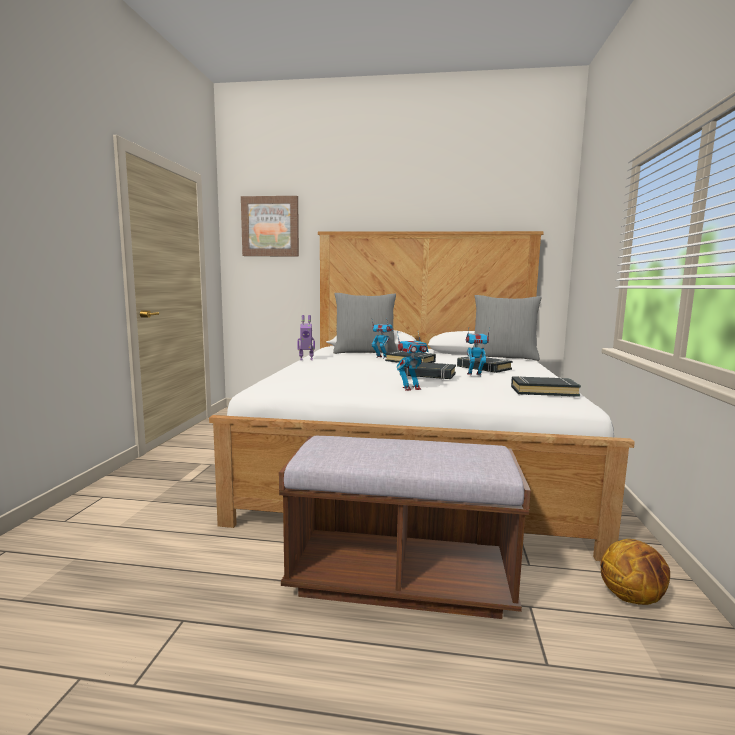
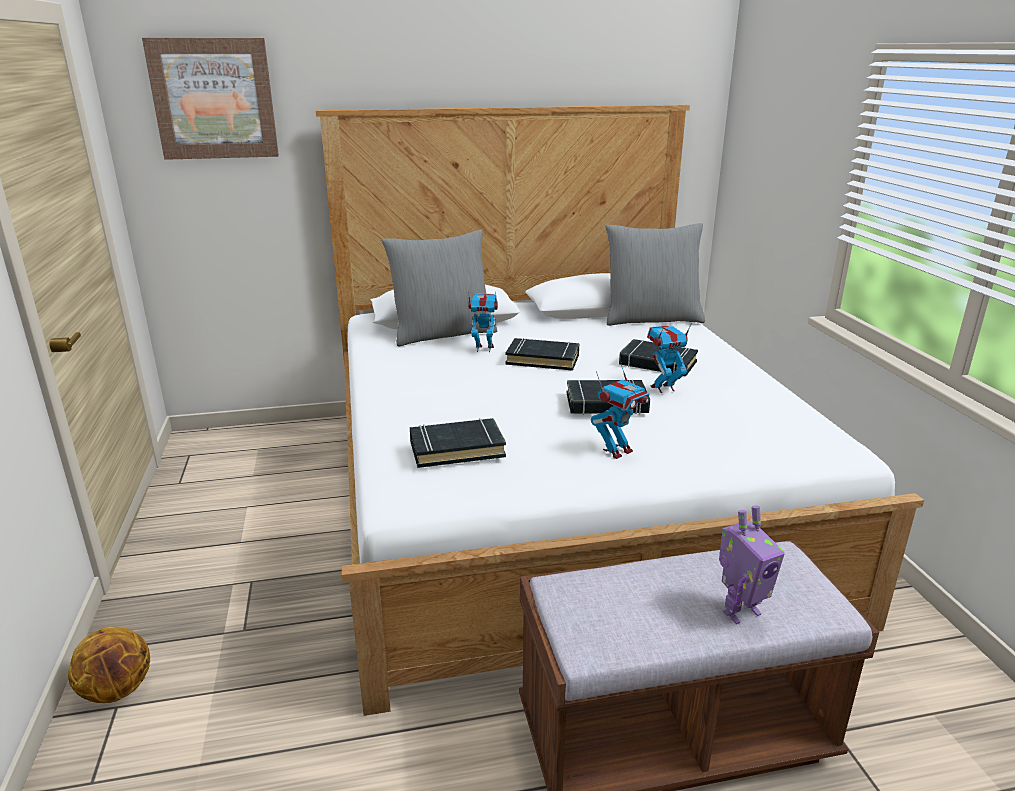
camera: 20 degrees left, 15 degrees up
(306, 359) = (373, 376): toy robot -> toy robot (740, 611)
(543, 391) = (784, 423): black book -> black book (457, 449)
(632, 598) = (924, 682): basketball -> basketball (118, 690)

